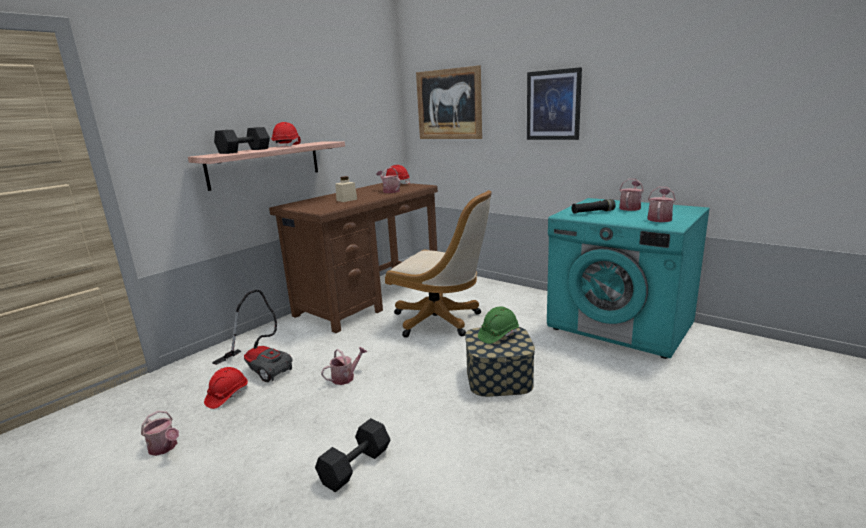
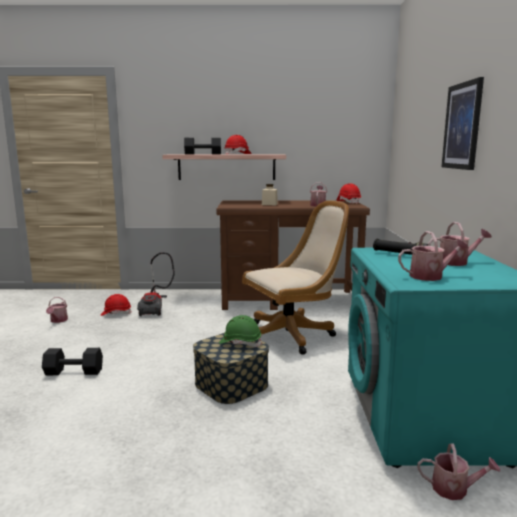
camera: 50 degrees right, 5 degrees down
(346, 377) = (169, 333): watering can -> watering can (454, 489)
(442, 321) = (294, 334): office chair -> office chair turned 105 degrees counterclockwise
(449, 104) = (410, 126): picture -> none

